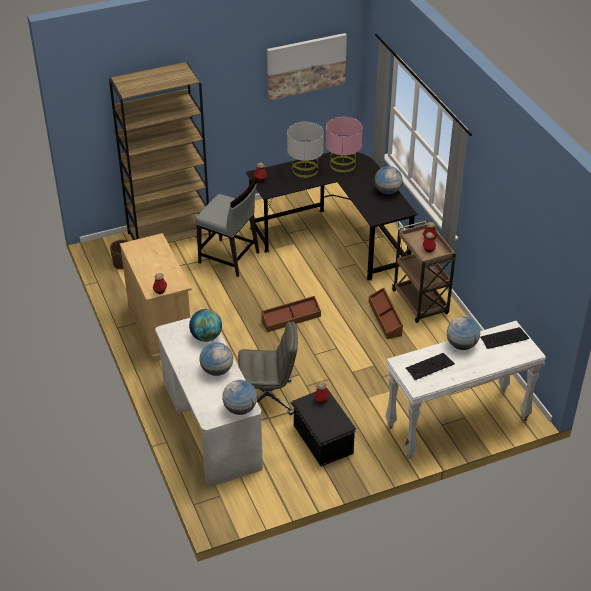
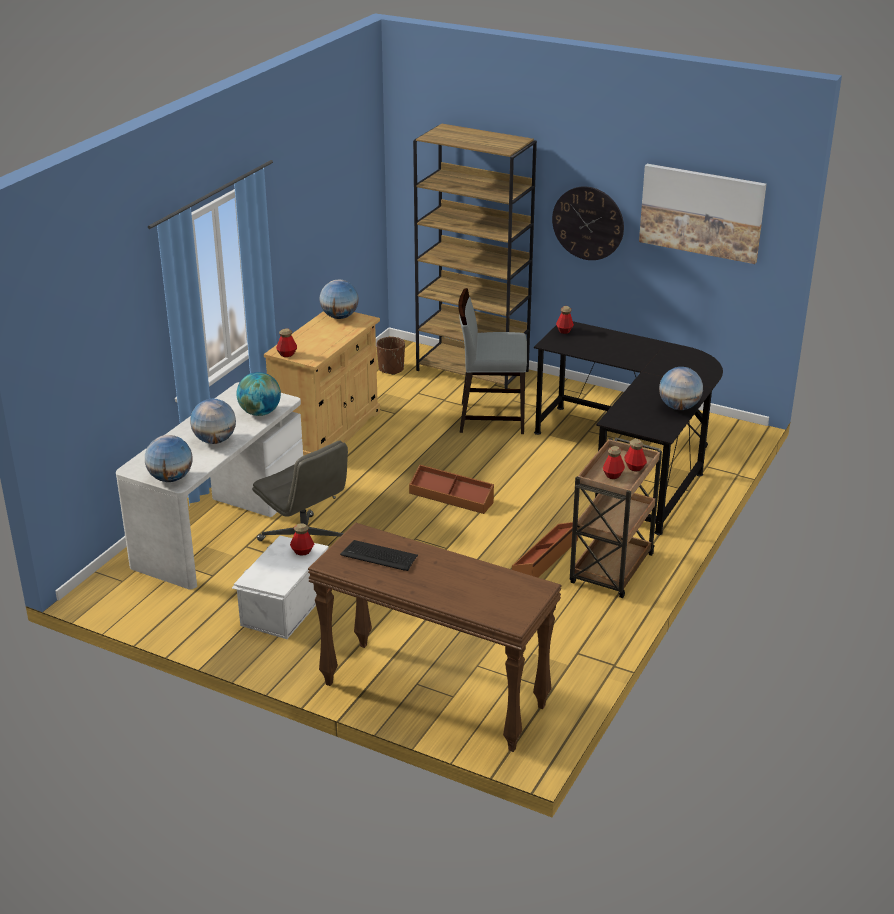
camera: 50 degrees right, 10 degrees down
(229, 102) = (588, 223): none -> wall clock
(229, 258) = (491, 418): grey chair -> grey chair turned 105 degrees clockwise
(305, 170) = (626, 346): grey table lamp -> none
(322, 440) = (283, 607): black storage box -> white storage box
(343, 165) = (677, 362): pink table lamp -> none
(457, 424) = (432, 696): white console table -> brown console table
(461, 345) = (451, 563): globe -> globe (339, 317)
(504, 338) = (510, 589): keyboard -> none

